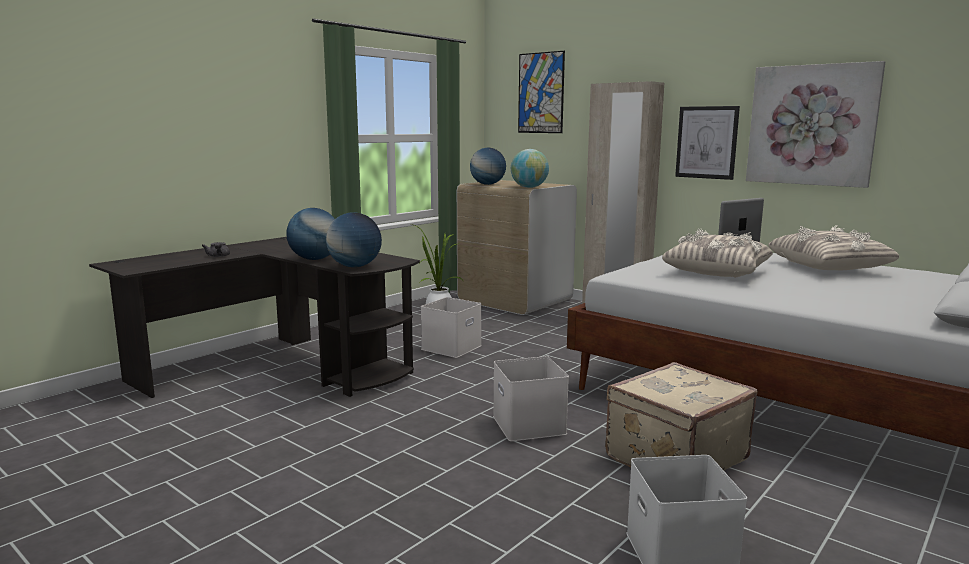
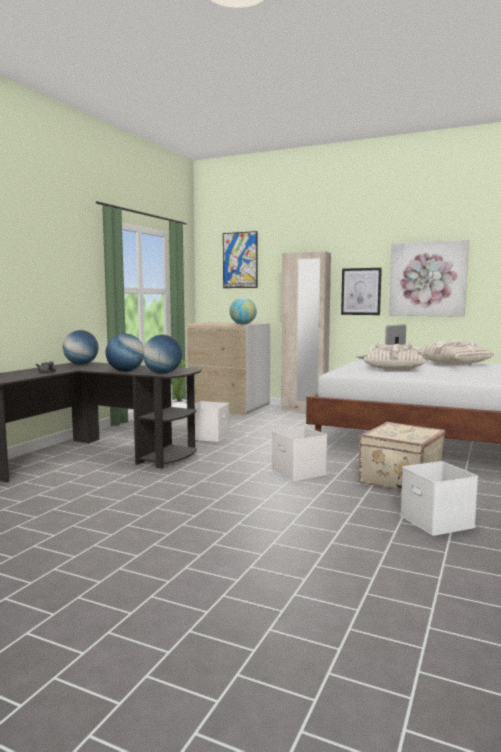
camera: 15 degrees left, 5 degrees down
(487, 184) = (209, 323): globe -> globe (81, 364)

